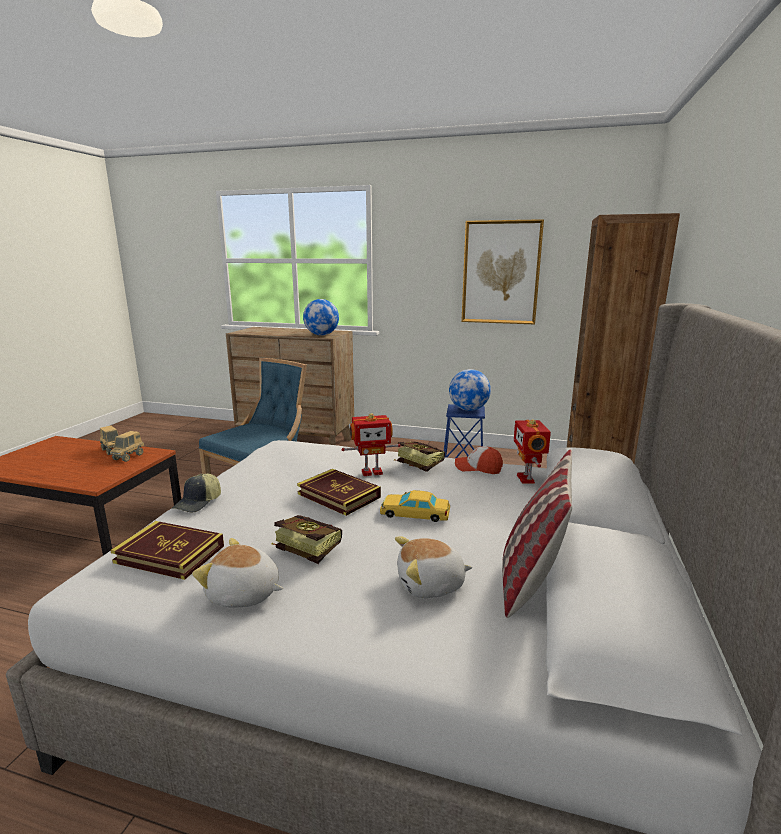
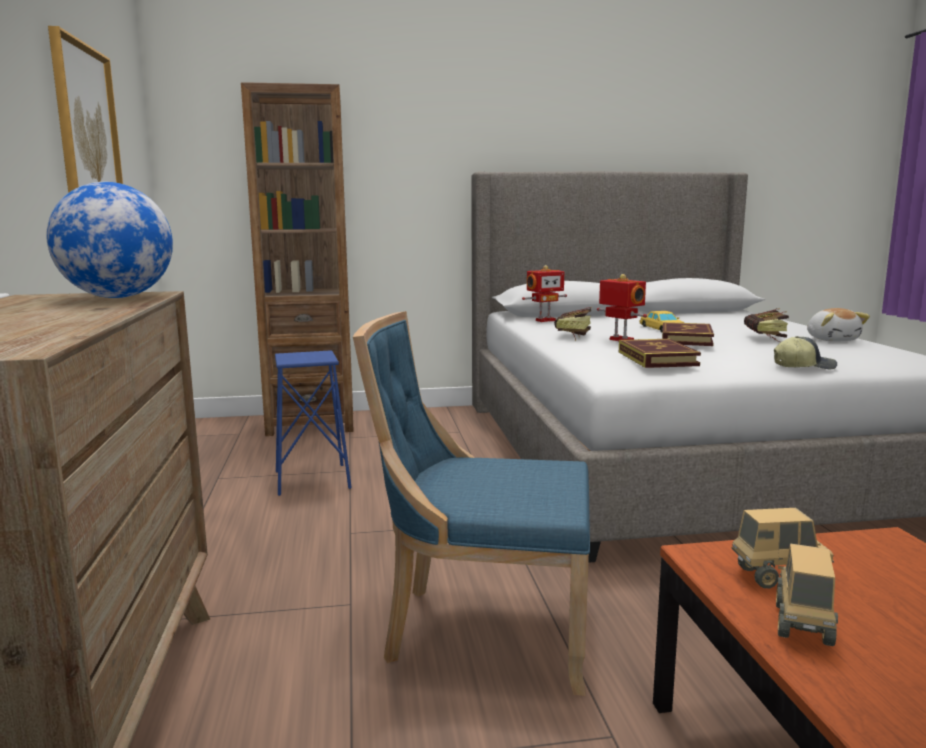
camera: 115 degrees left, 5 degrees down
(170, 554) = (864, 355): book -> book (657, 358)
(431, 585) = (728, 323): plush toy -> none
(468, 409) = (305, 355): globe -> none
(478, 468) = (545, 327): cap -> none
(531, 580) = (680, 315): pillow -> none

